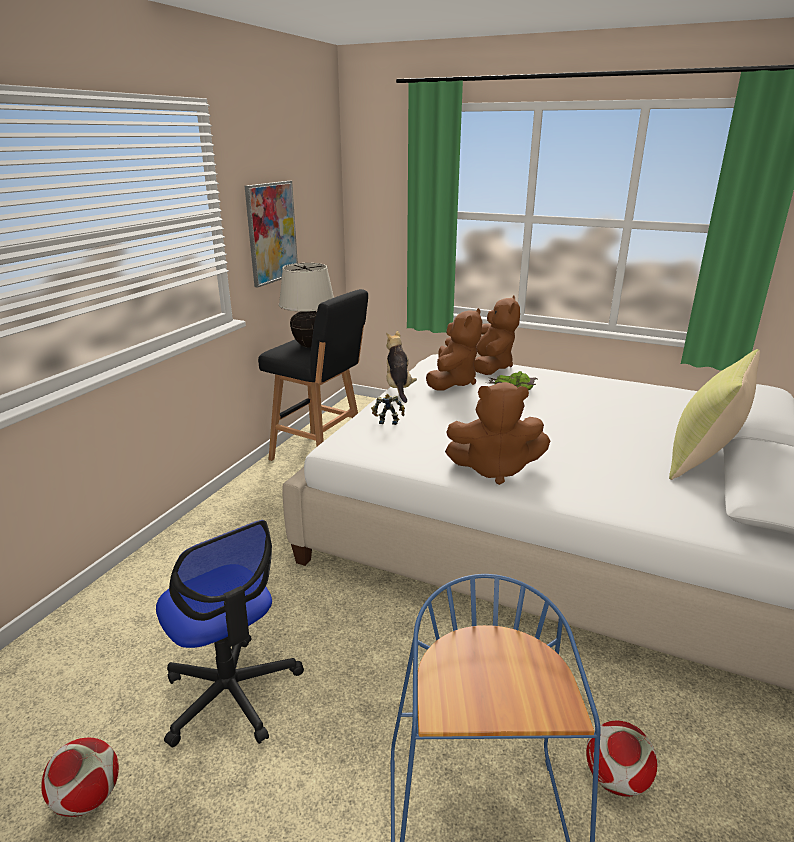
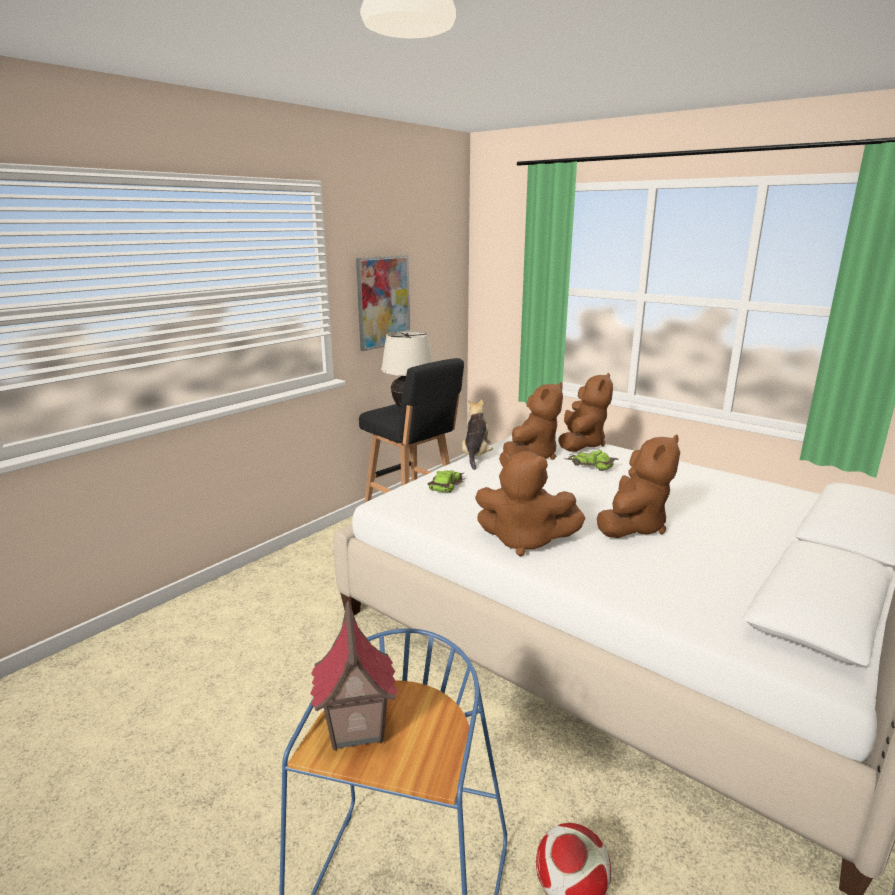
camera: 15 degrees right, 5 degrees down
(88, 798) = (82, 782): football -> none
(231, 693) = (236, 719): office chair -> none
(388, 421) = (446, 484): toy robot -> toy car
(462, 682) = (355, 728): none -> toy house
(581, 442) = (633, 526): none -> brown plush toy
(703, 459) = (763, 560): yellow pillow -> none

